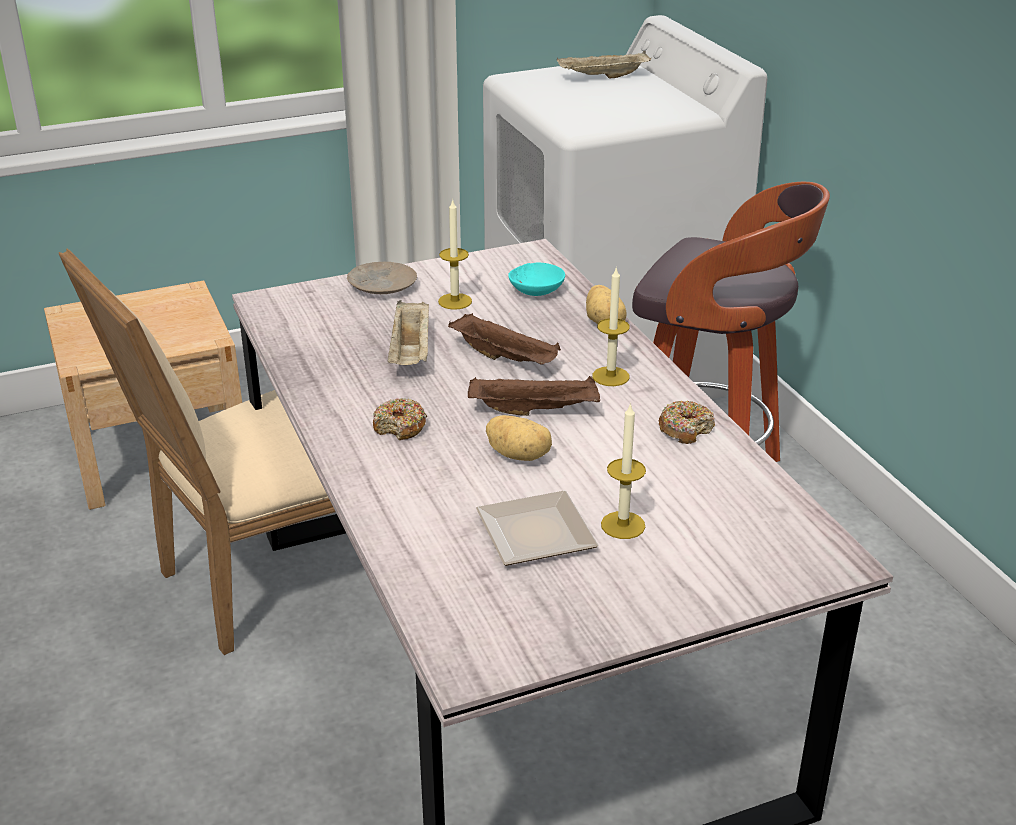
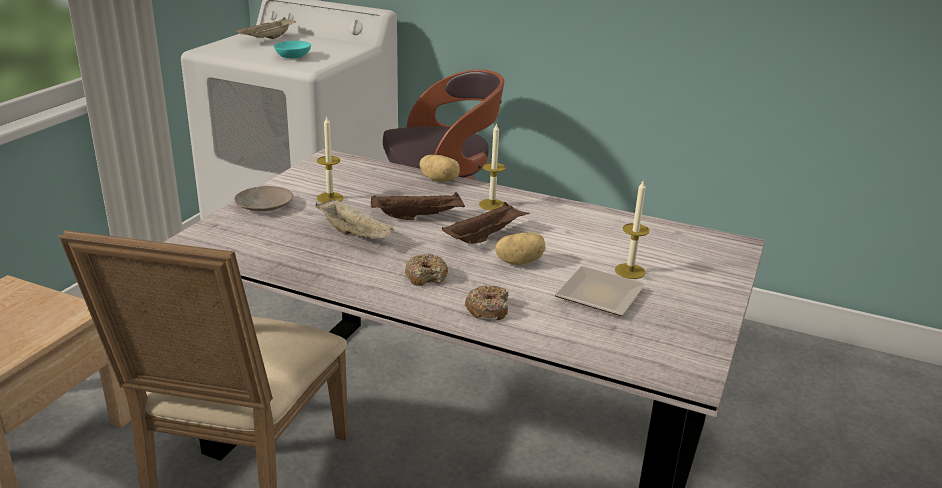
camera: 45 degrees left, 5 degrees down
(537, 291) = (371, 177): turquoise bowl -> turquoise bowl (294, 57)
(685, 429) = (574, 215): donut -> donut (487, 309)

